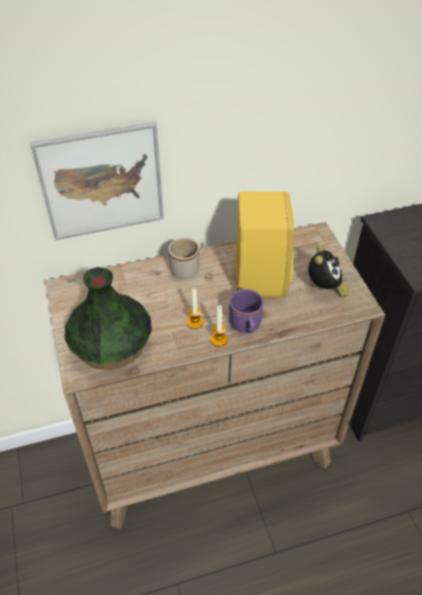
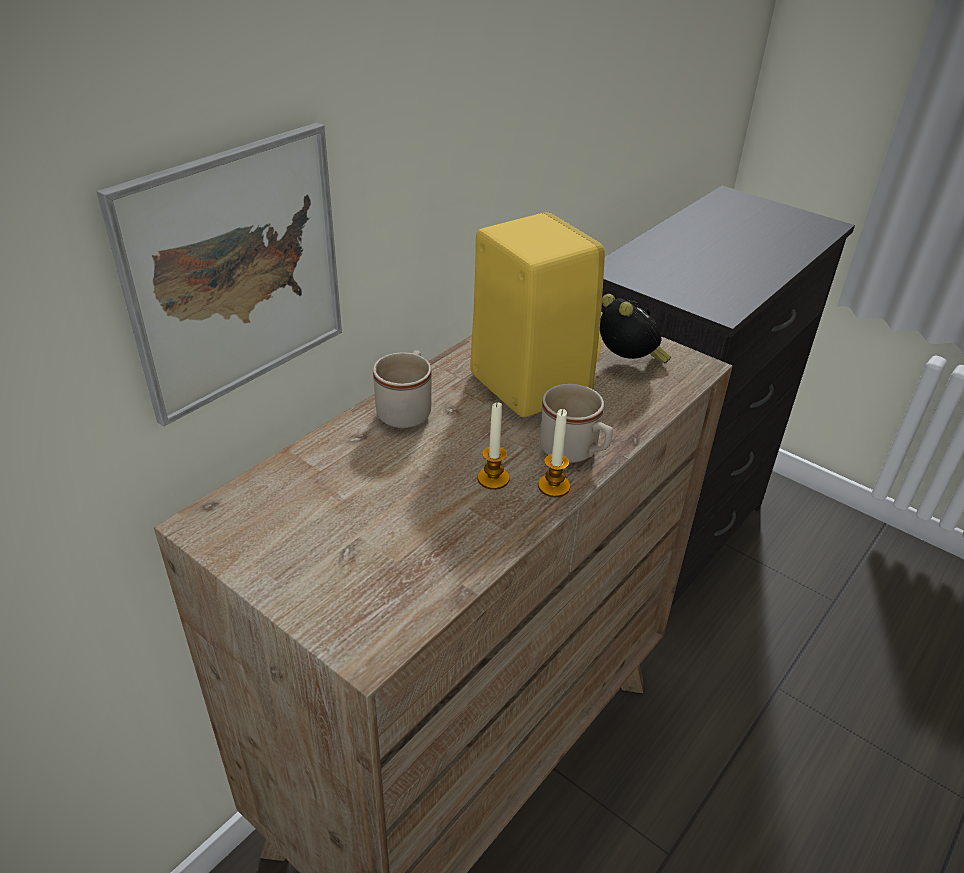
camera: 35 degrees left, 10 degrees down
(112, 347) = (390, 577): vase -> none
(246, 326) = (575, 452): purple mug -> beige mug

